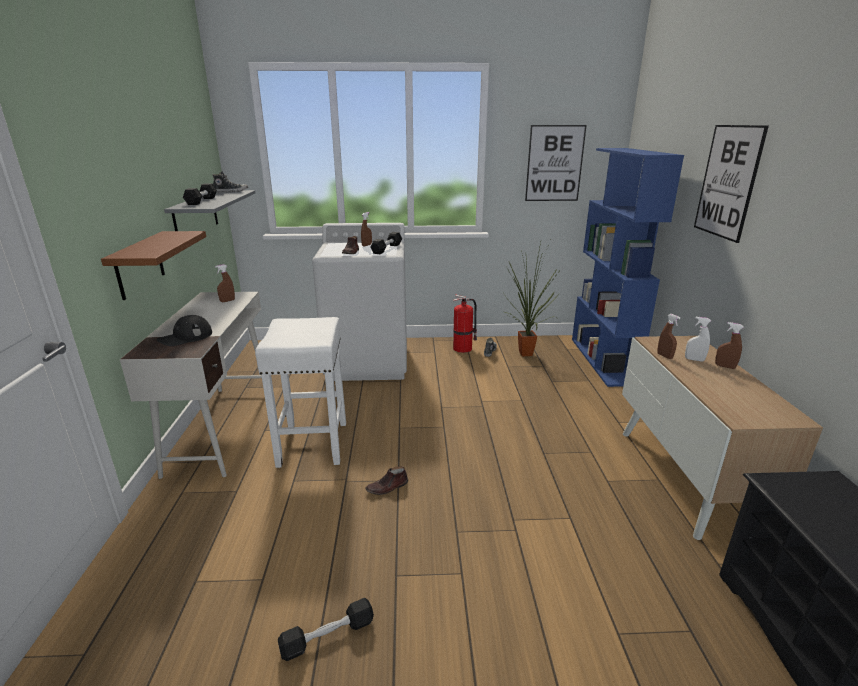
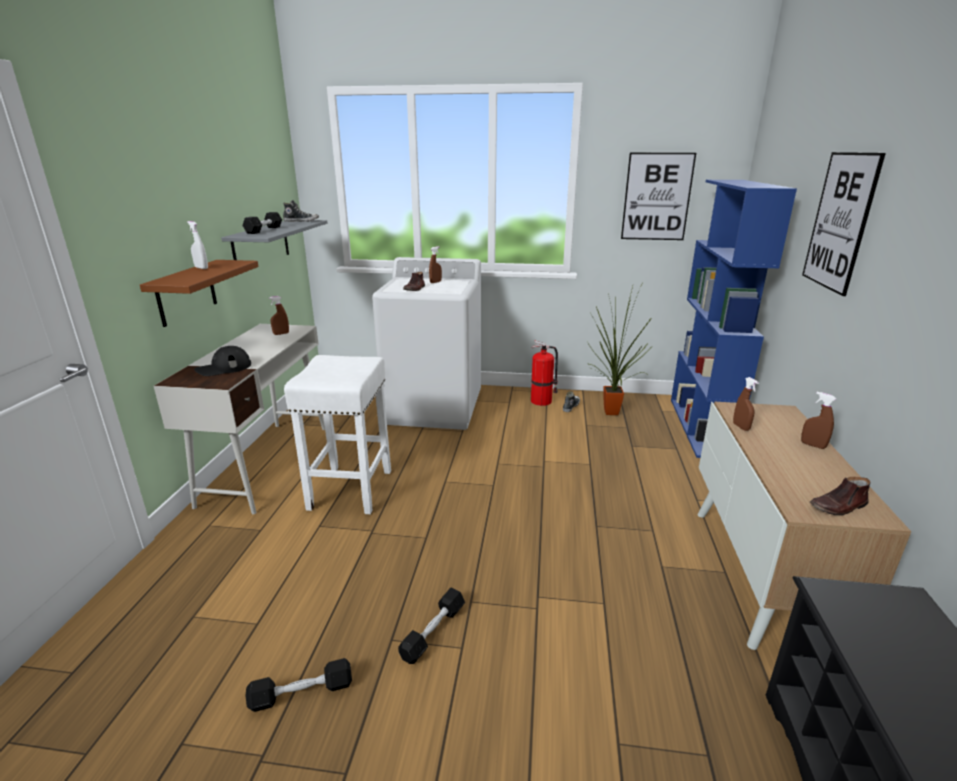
camera: 10 degrees right, 0 degrees up
(386, 249) = (454, 287): black dumbbell -> black dumbbell (433, 632)
(387, 487) = (412, 544): brown shoe -> brown shoe (838, 506)
(694, 359) = (776, 434): white spray bottle -> white spray bottle (201, 268)

